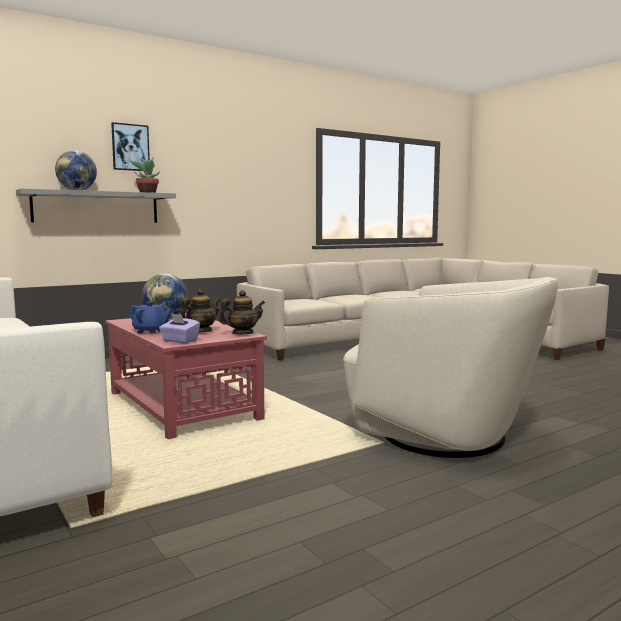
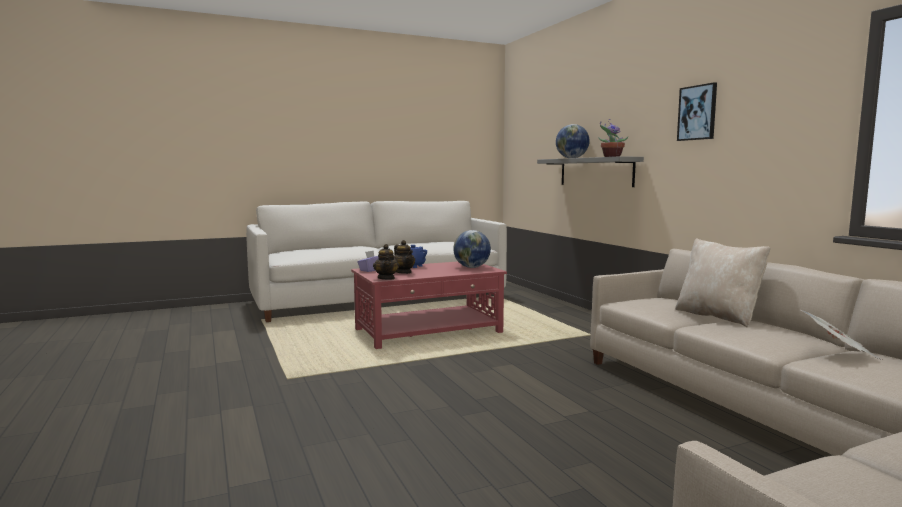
camera: 100 degrees right, 0 degrees up
(130, 147) = (620, 111): picture -> picture (697, 112)
(323, 298) = (718, 316): none -> beige pillow
(386, 293) = (838, 352): none -> newspaper
(445, 436) = (276, 402): beige armchair -> none

